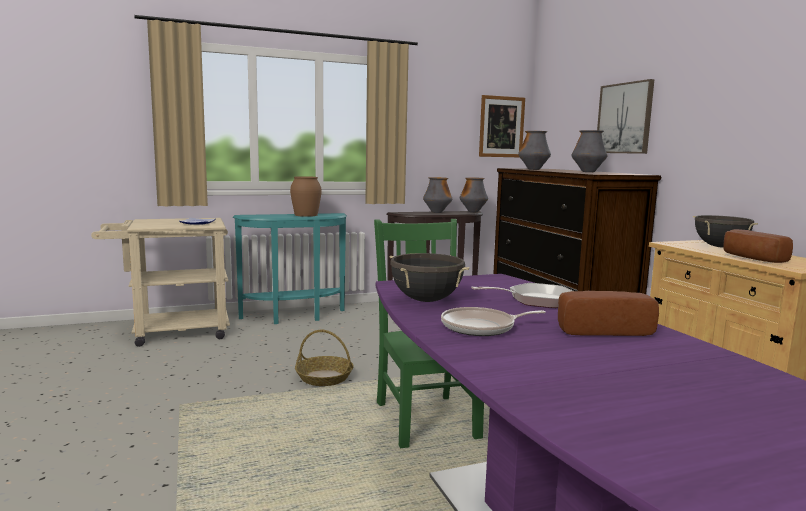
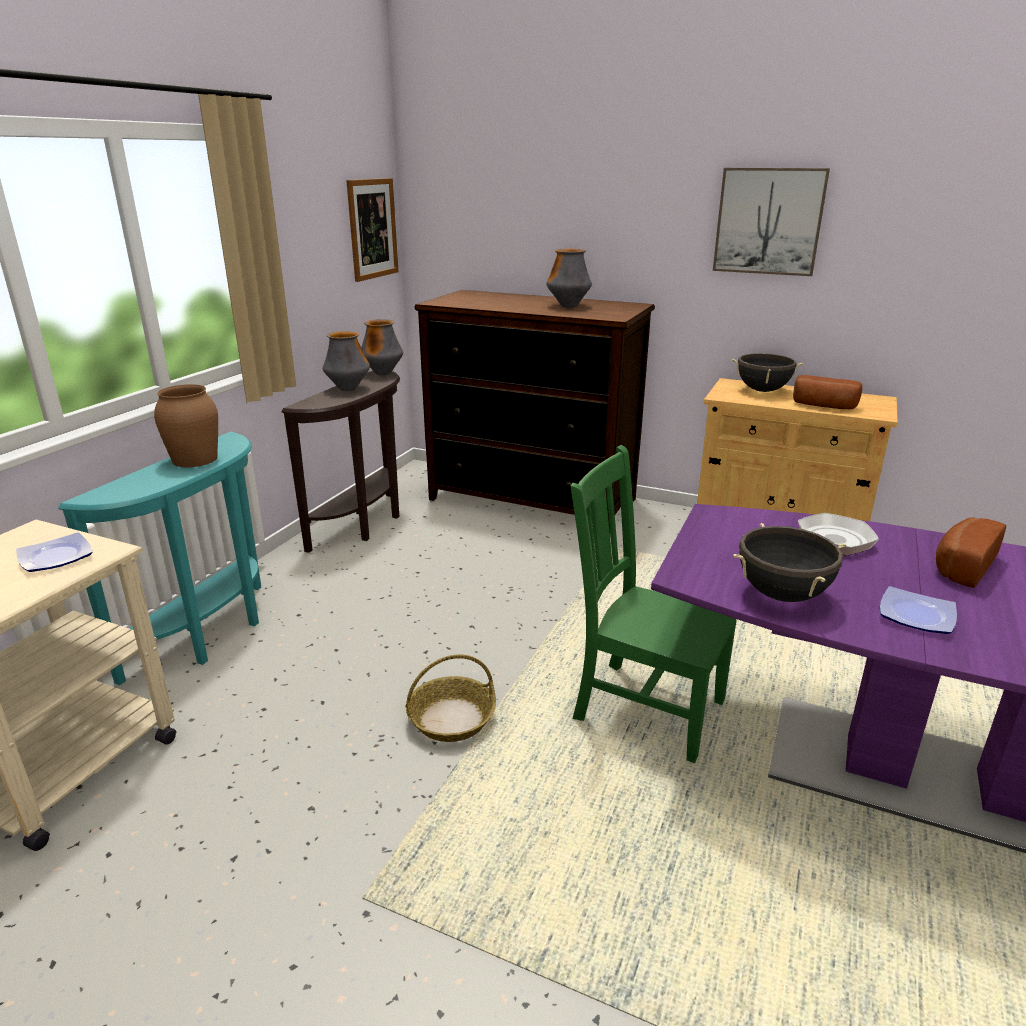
camera: 45 degrees left, 15 degrees up
(481, 327) = (918, 615): frying pan -> plate
(533, 169) = (486, 306): vase -> none
(624, 118) = (588, 226): picture -> picture (768, 221)

